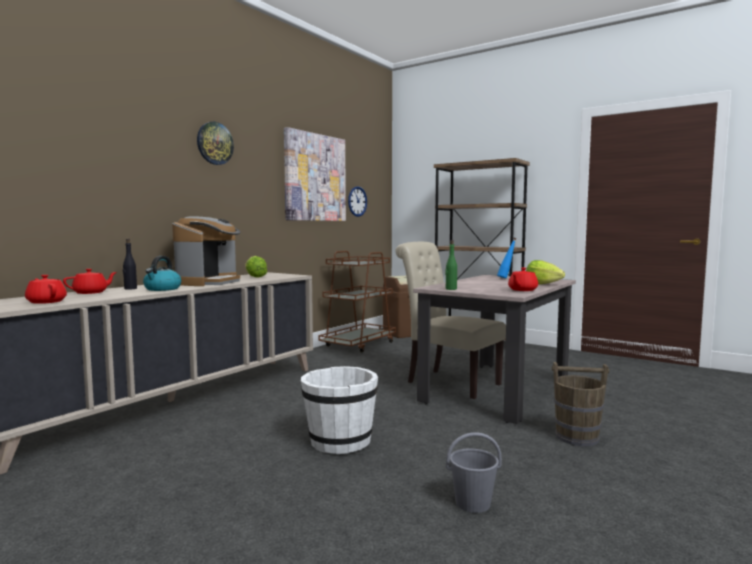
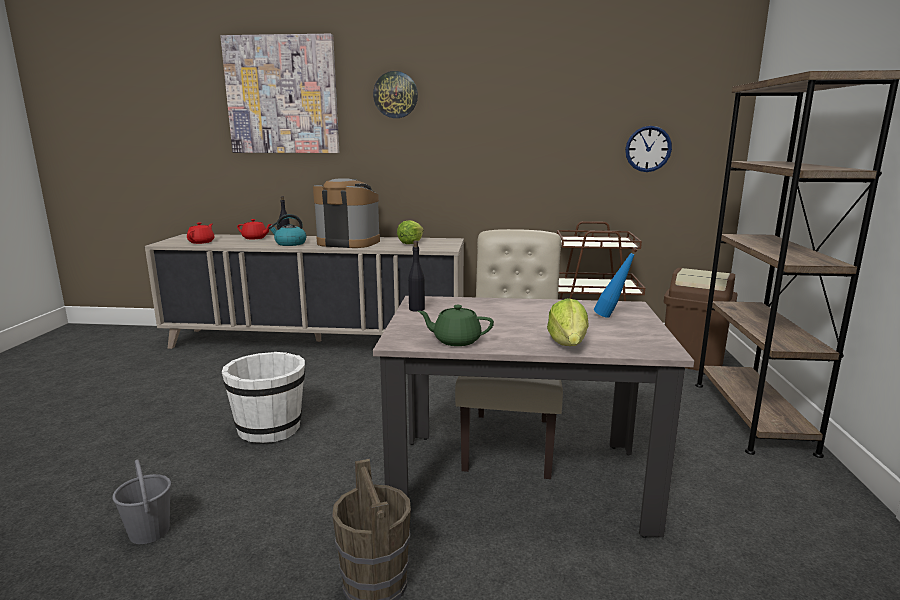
camera: 60 degrees right, 10 degrees up
(209, 282) = (348, 242): coffee machine -> coffee machine turned 150 degrees counterclockwise
(315, 177) = (554, 120): picture -> picture (282, 95)
(450, 289) = (416, 309): green bottle -> black bottle
(522, 290) = (456, 340): red teapot -> green teapot

